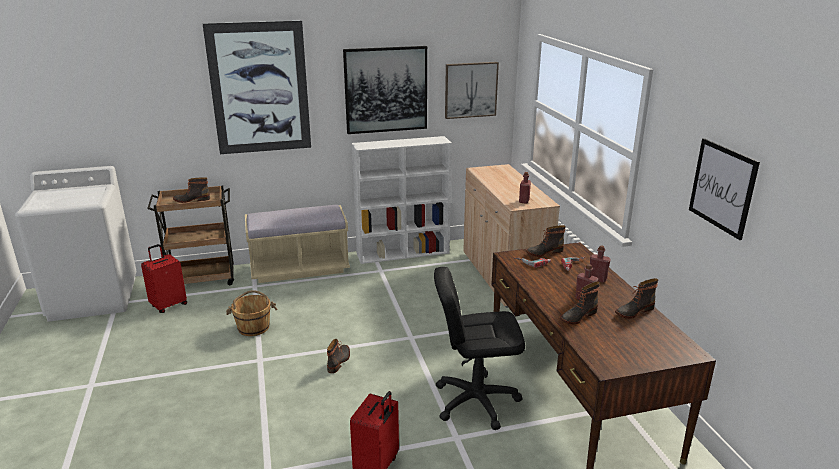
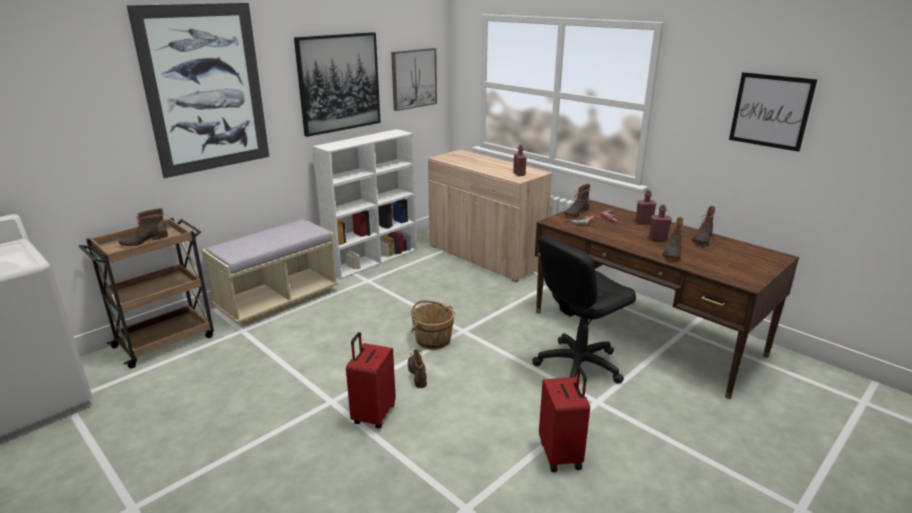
camera: 30 degrees left, 0 degrees up
(168, 305) = (149, 381): red suitcase -> red suitcase (373, 415)
(253, 327) = (287, 371): brown bucket -> brown bucket (432, 339)

